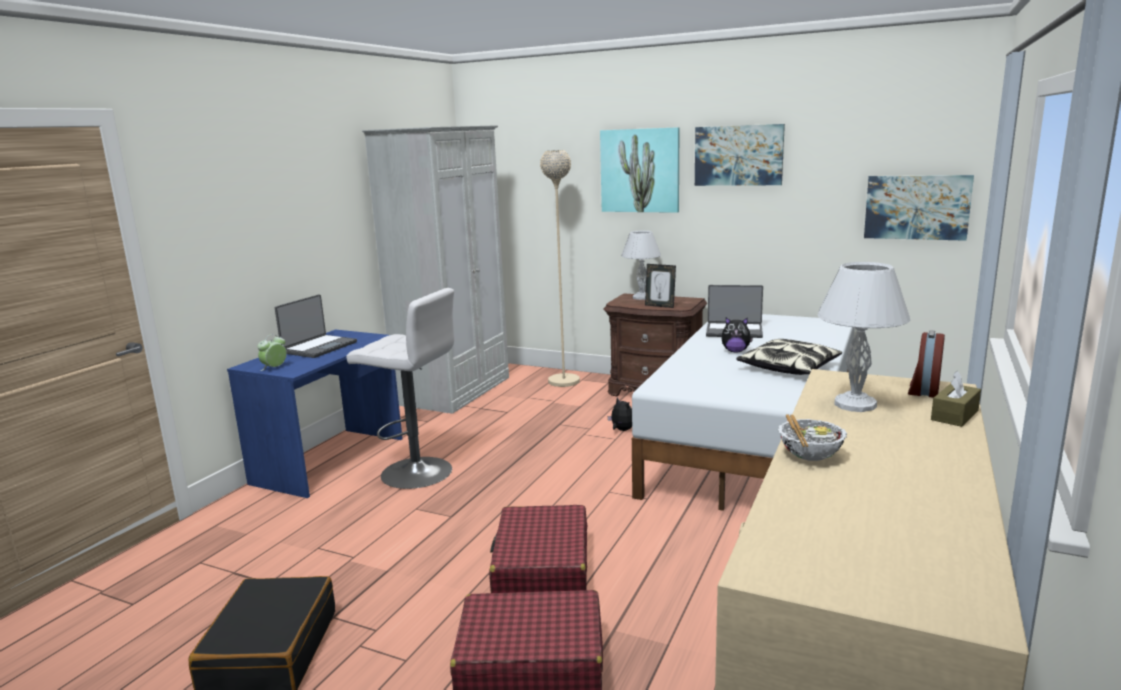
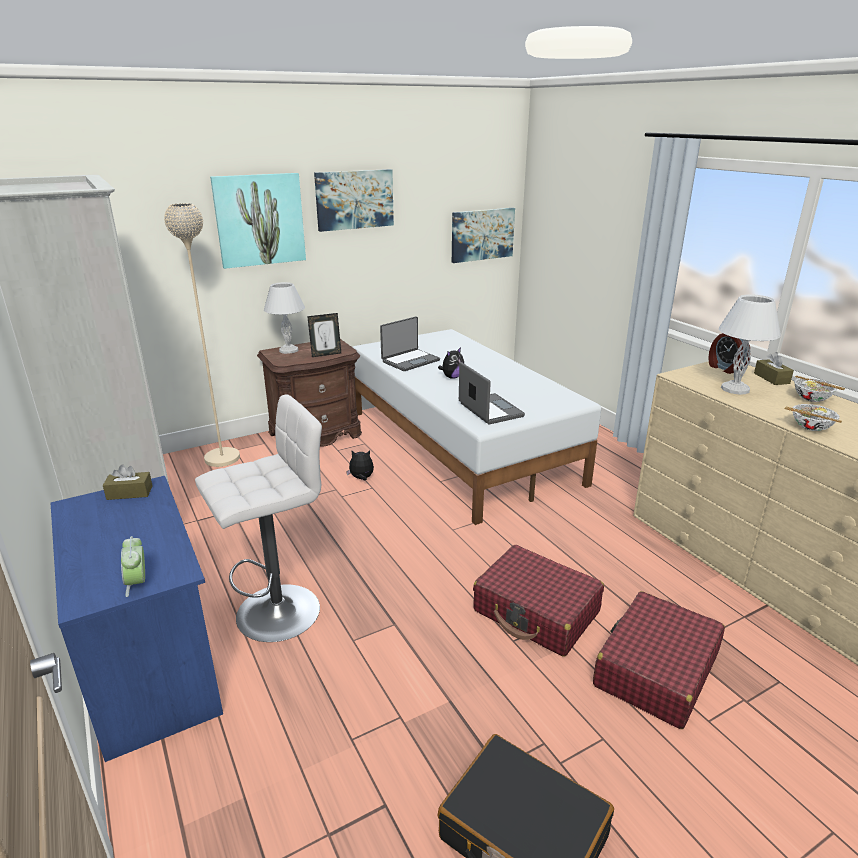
camera: 55 degrees left, 10 degrees up
(319, 347) = (111, 531): laptop -> laptop (489, 410)
(364, 336) = (129, 493): none -> brown tissue box
(788, 367) = (509, 378): pillow -> none
(929, 444) = (811, 399): none -> bowl

